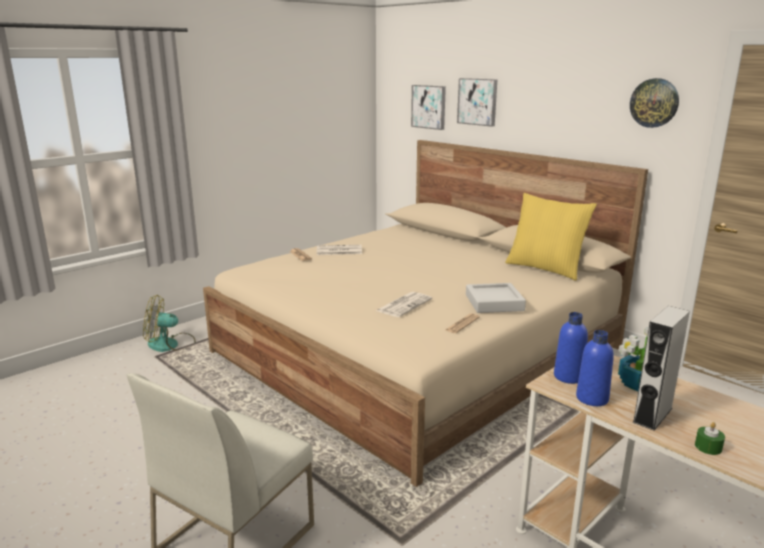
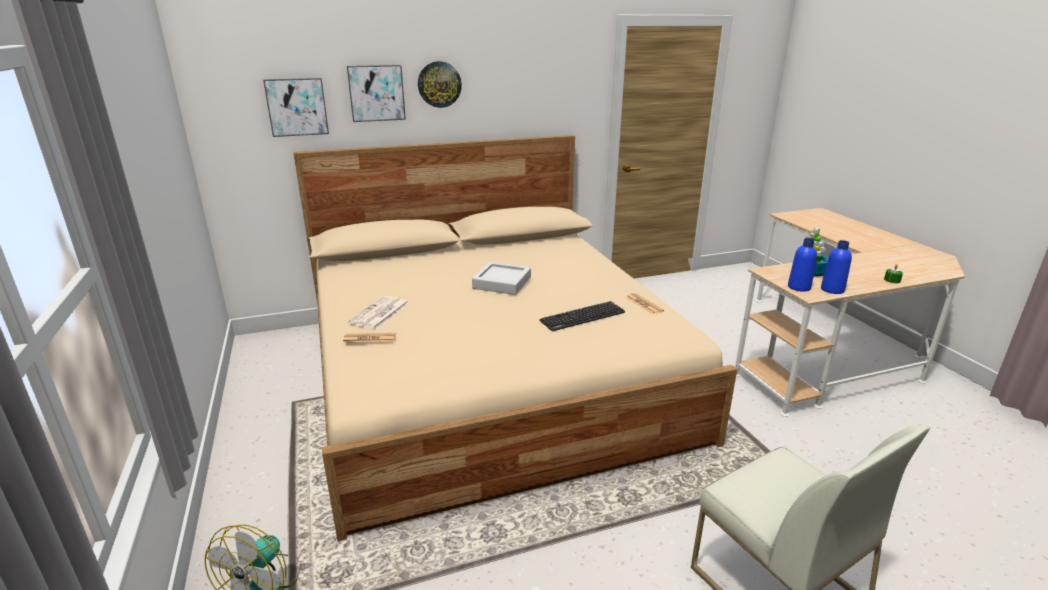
camera: 65 degrees left, 5 degrees up
(404, 305) = (582, 317): newspaper -> keyboard
(494, 302) = (607, 281): grey tray -> grey tray (502, 283)
(545, 268) = (545, 244): yellow pillow -> none
(652, 415) = (854, 281): grey speaker -> none
(654, 103) = (568, 77): wall clock -> wall clock (439, 84)

